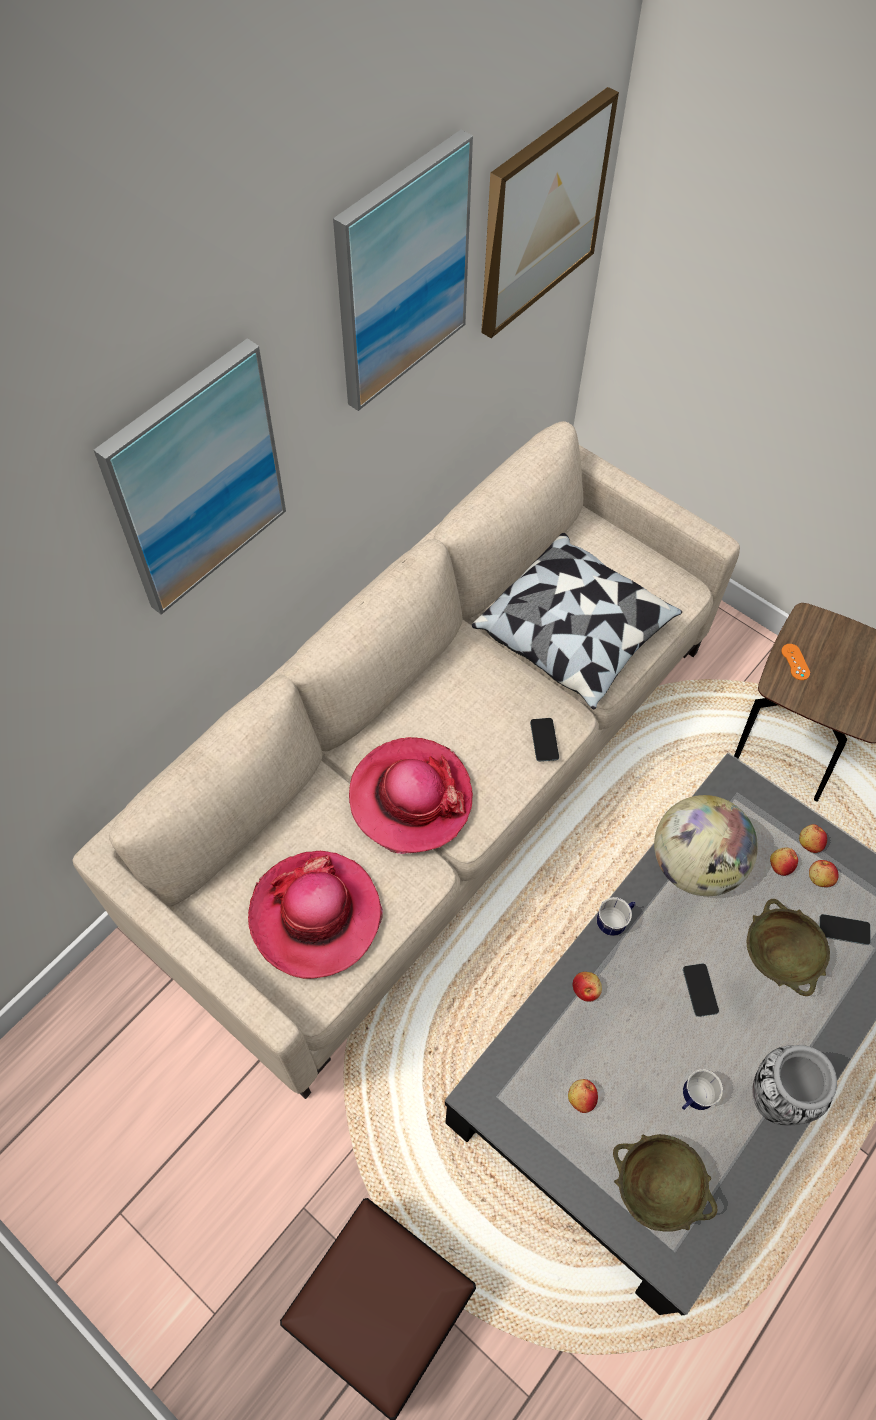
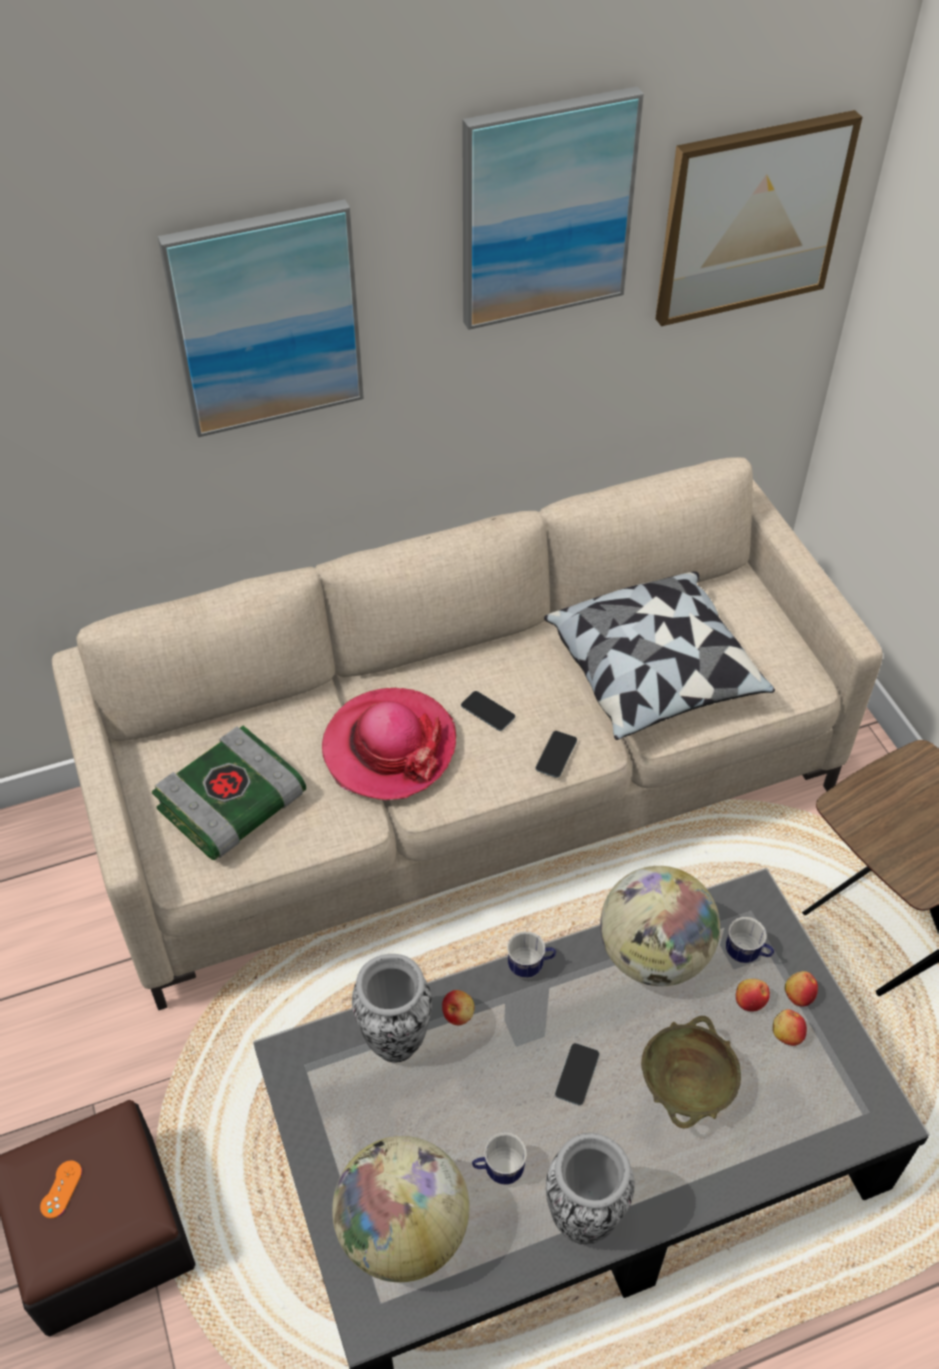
camera: 30 degrees right, 10 degrees down
(315, 915) = (231, 805): hat -> book
(554, 1037) = (396, 1040): none -> vase
(581, 1098) = (384, 1108): apple -> none
(656, 1186) = (403, 1231): beige bowl -> globe
(757, 830) = (746, 955): none -> mug
(795, 662) = (877, 792): orange game controller -> orange game controller (61, 1189)
(844, 929) = (780, 1097): phone -> phone (488, 711)

